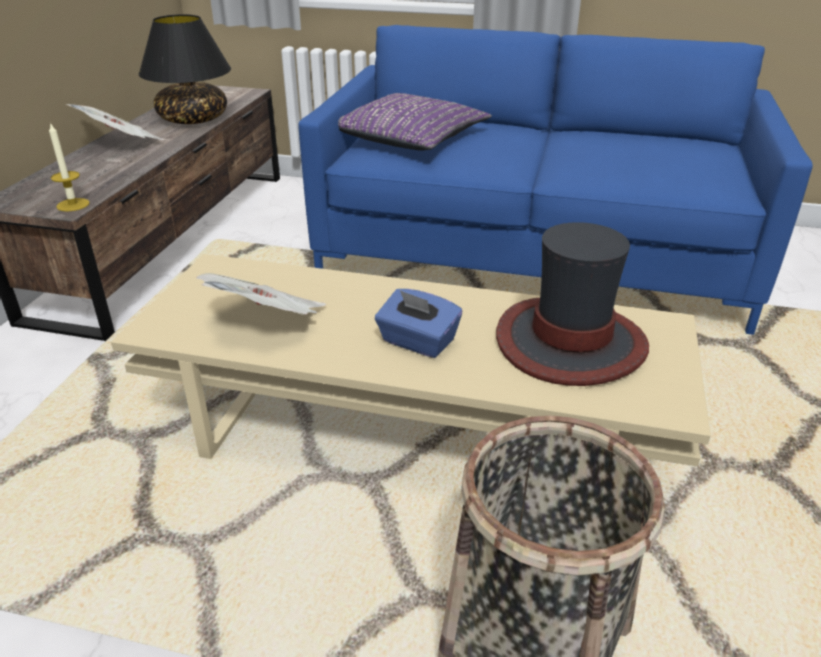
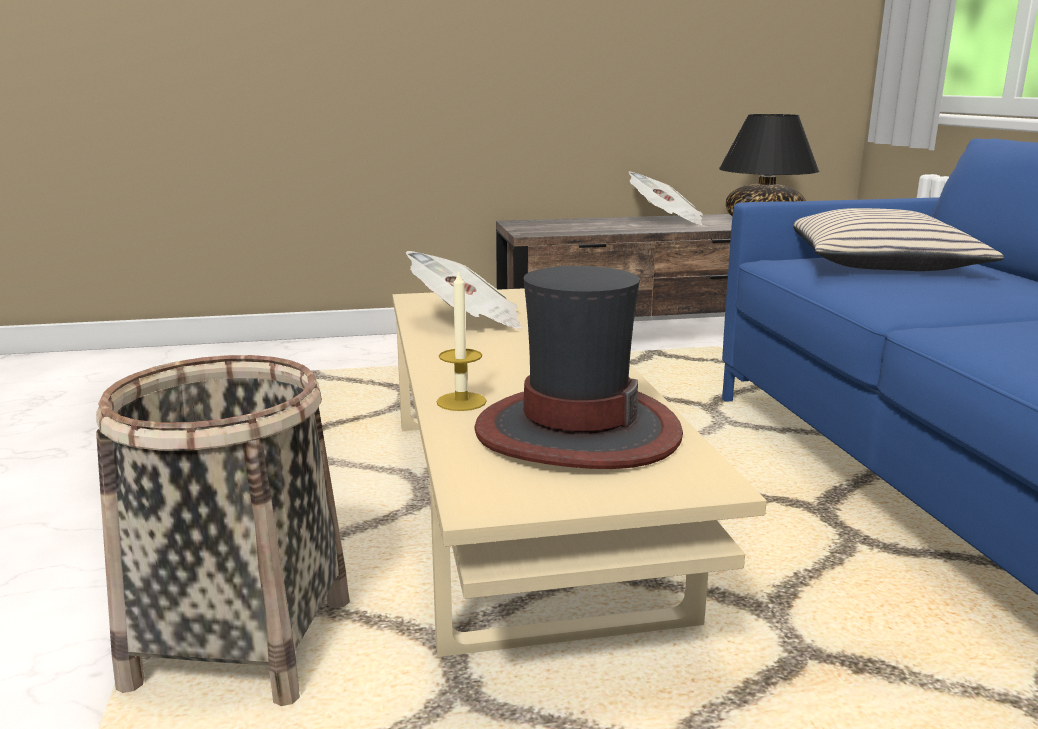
camera: 65 degrees right, 15 degrees down
(73, 205) = (538, 232): candle -> candle (461, 401)
(409, 138) = (881, 263): purple pillow -> beige pillow
(417, 342) = (493, 369): blue tissue box -> none

